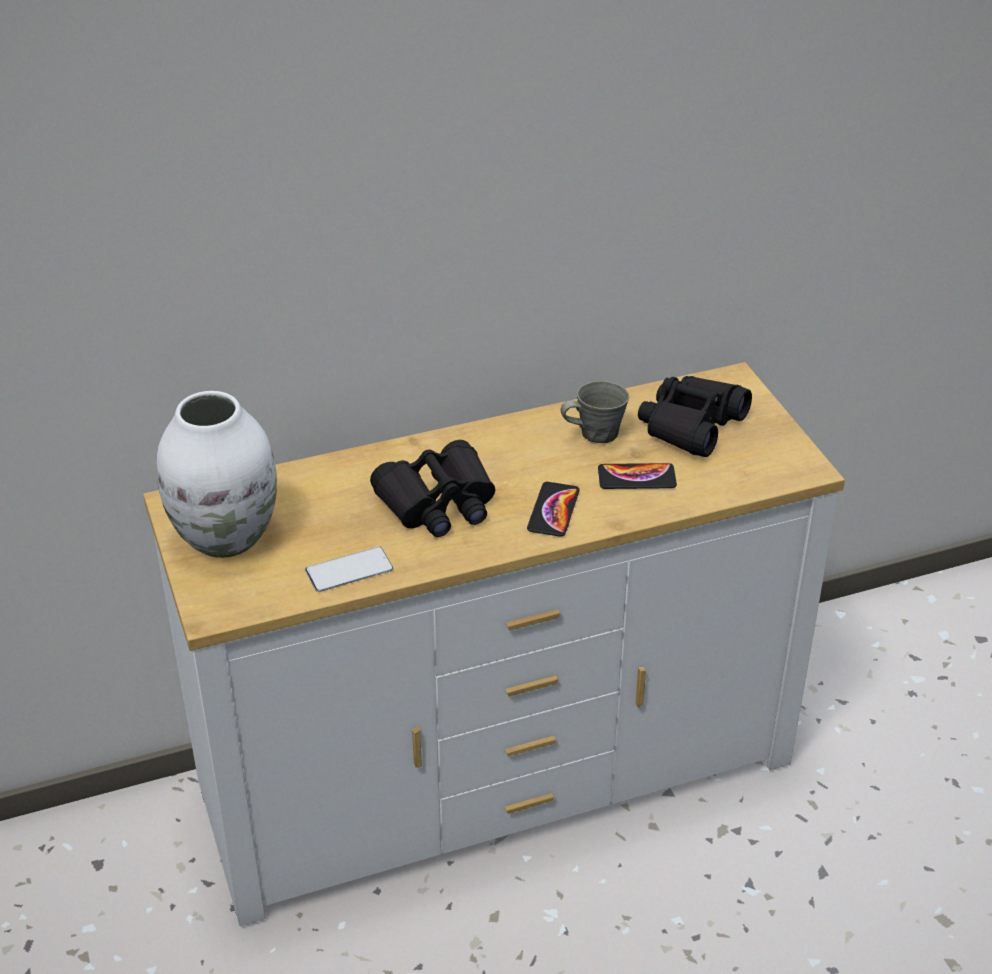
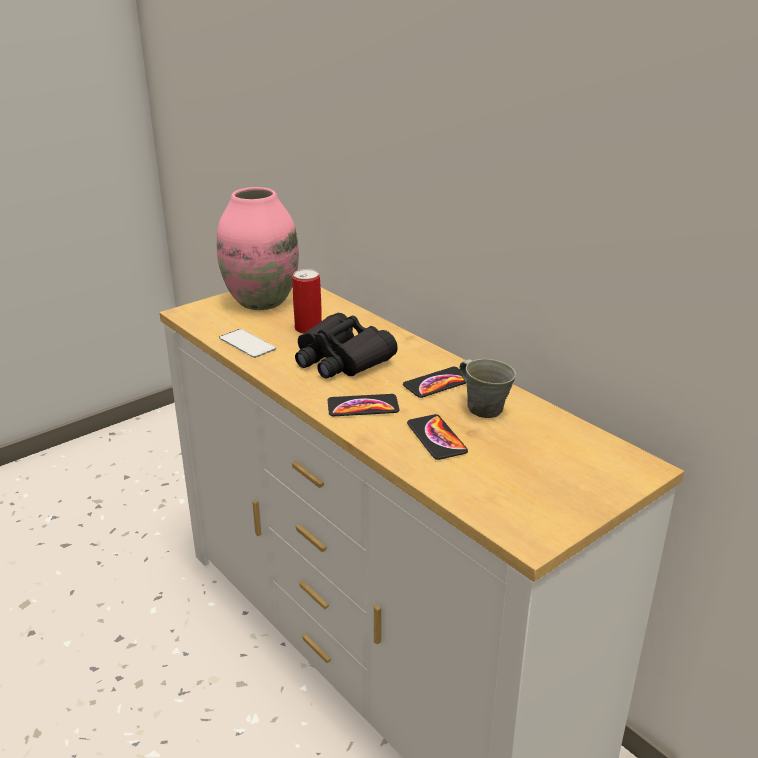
camera: 70 degrees right, 10 degrees down
(227, 537) = (261, 301): white vase -> pink vase
(339, 512) = (308, 328): none -> can
(532, 449) = (438, 383): none -> phone
(691, 425) = (541, 454): black binoculars -> none

